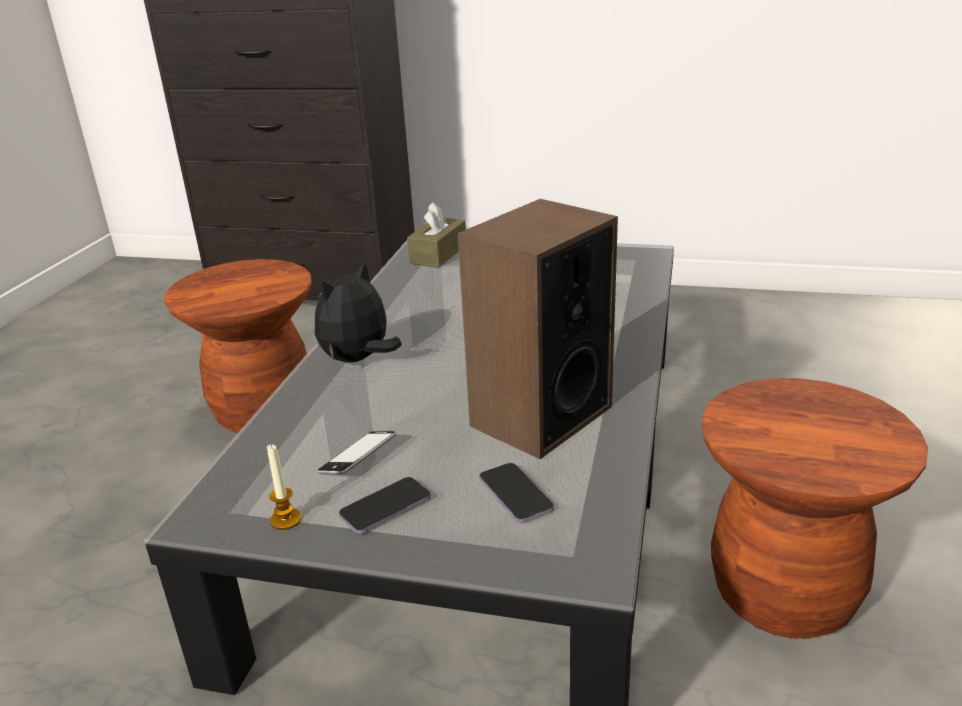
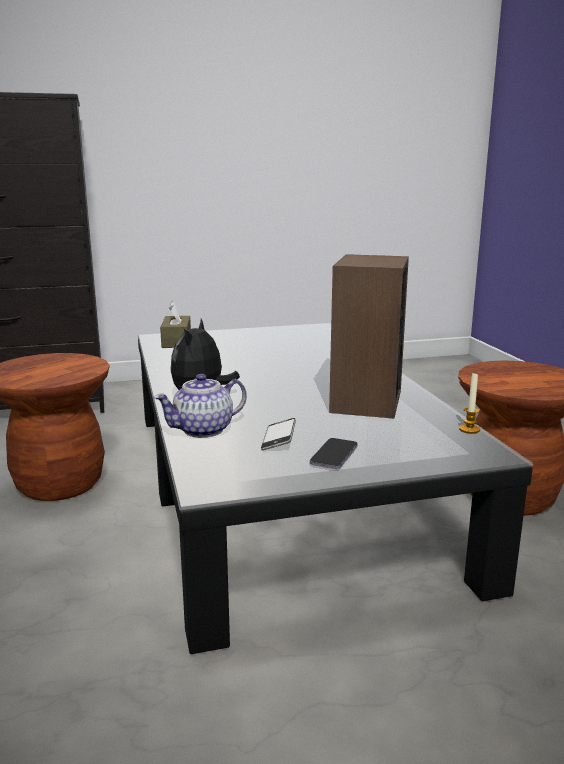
camera: 30 degrees left, 10 degrees down
(286, 520) = (275, 475): candle -> candle (469, 429)
(298, 420) = (204, 430): none -> teapot
(515, 495) = (404, 435): phone -> none

